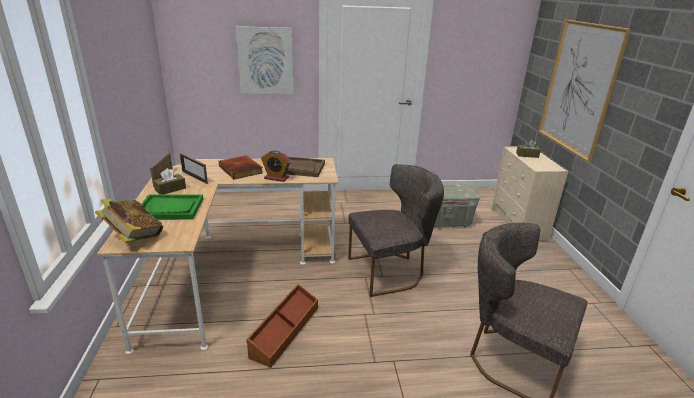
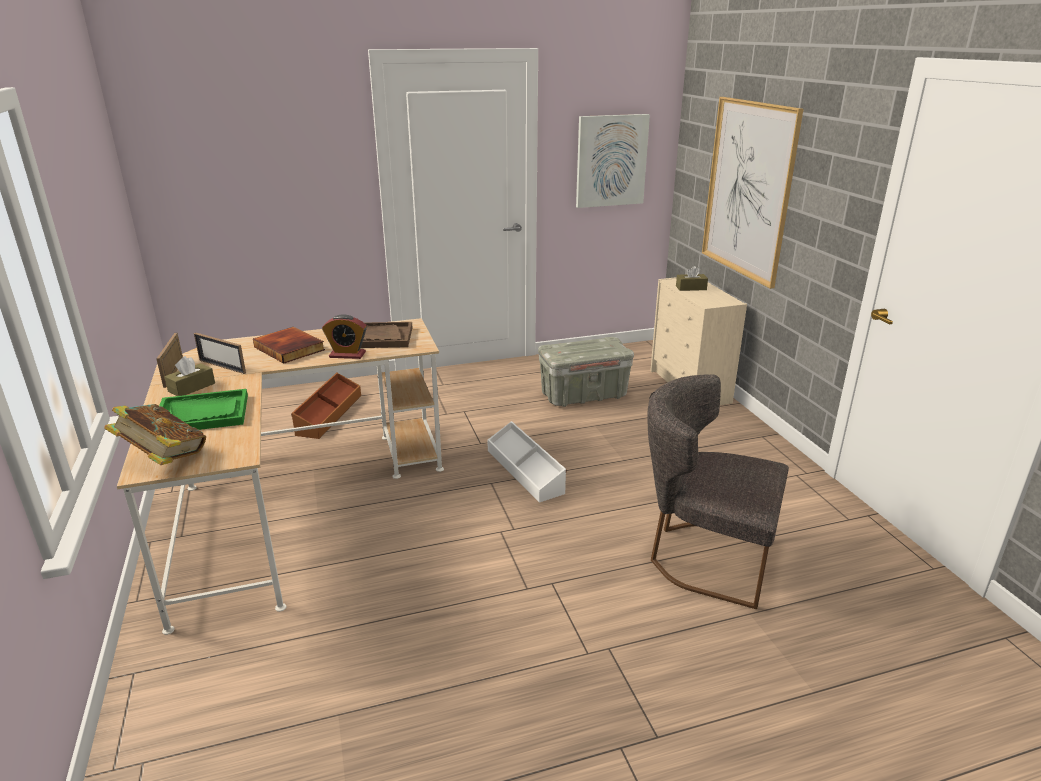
camera: 10 degrees left, 0 degrees up
(265, 60) = (297, 181): picture -> picture (611, 161)
(284, 331) = (392, 569): brown storage box -> brown storage box (328, 414)
(390, 271) = (525, 471): grey chair -> white storage box

